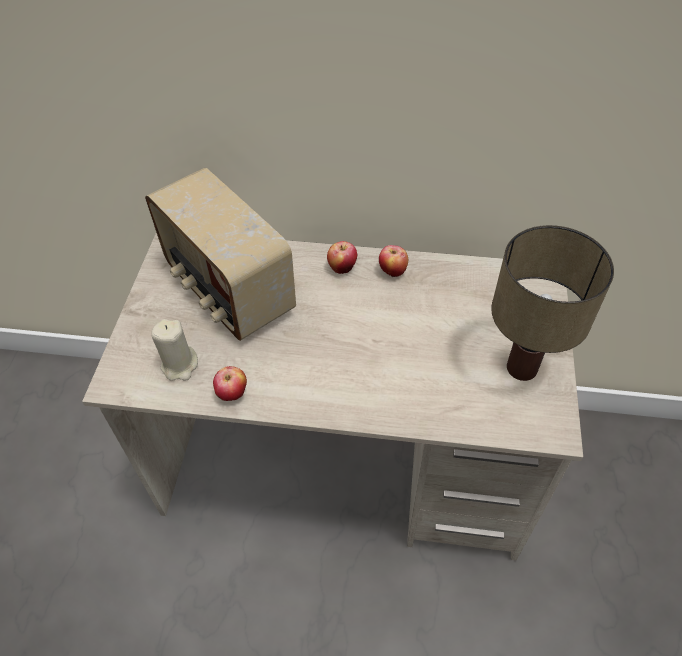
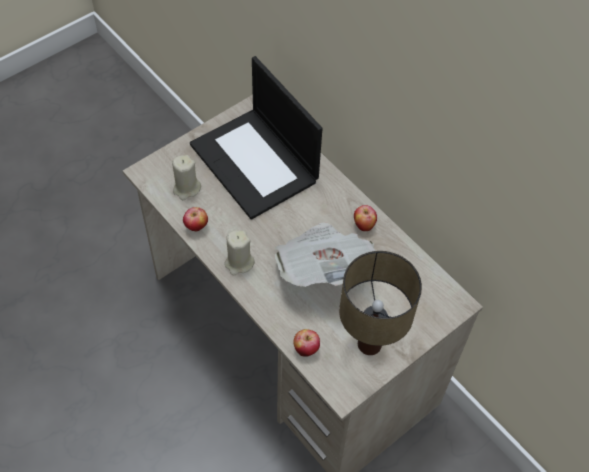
camera: 40 degrees right, 5 degrees up
(228, 291) = (256, 163): radio -> laptop
(317, 394) = (239, 263): none -> beige candle
(342, 268) = (336, 199): apple -> apple (306, 349)
(401, 335) = (322, 267): none -> newspaper

